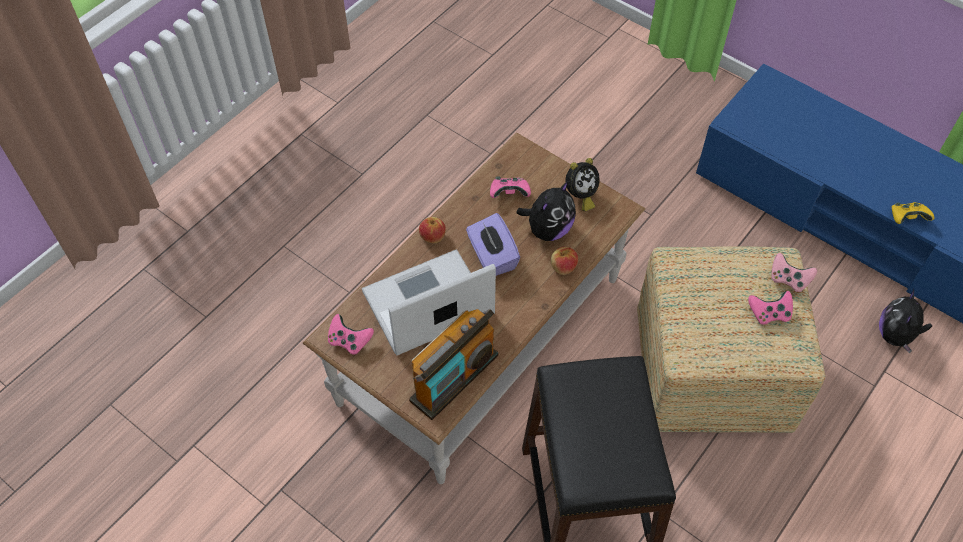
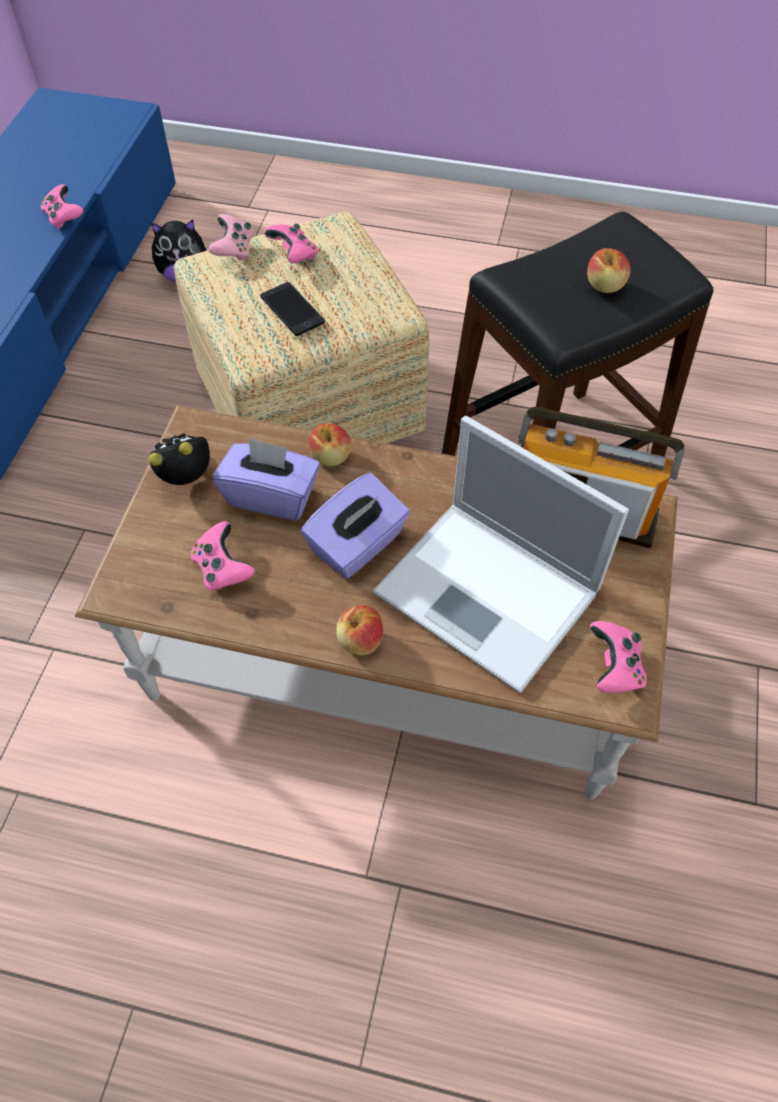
camera: 115 degrees left, 0 degrees up
(548, 229) = (271, 496): plush toy -> purple tissue box
(580, 196) = (188, 478): alarm clock -> alarm clock turned 45 degrees counterclockwise
(591, 428) = (605, 285): none -> apple
(708, 292) = (292, 309): none -> phone
(907, 218) = (64, 217): yellow game controller -> pink game controller

